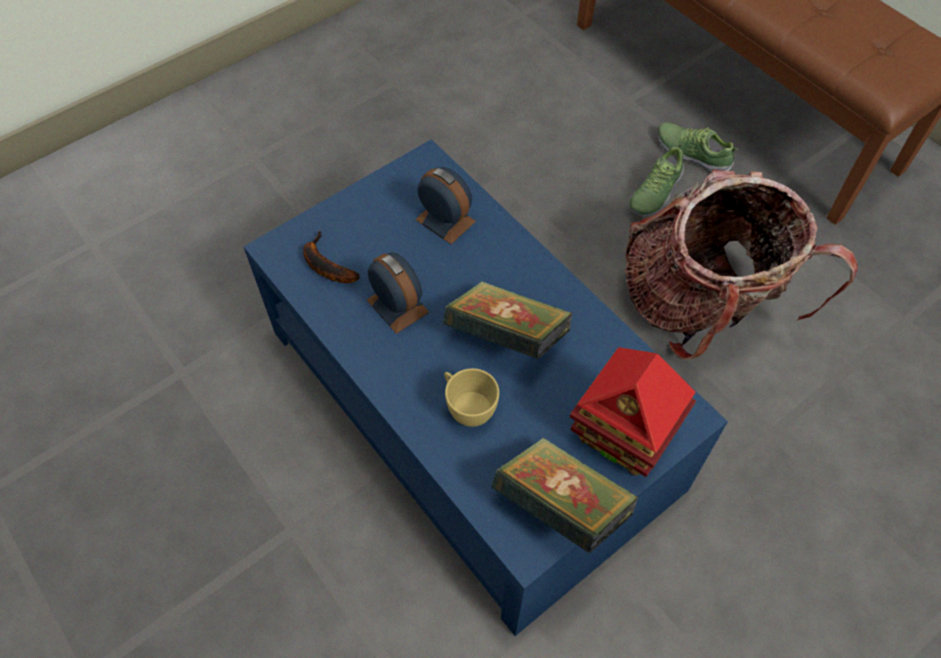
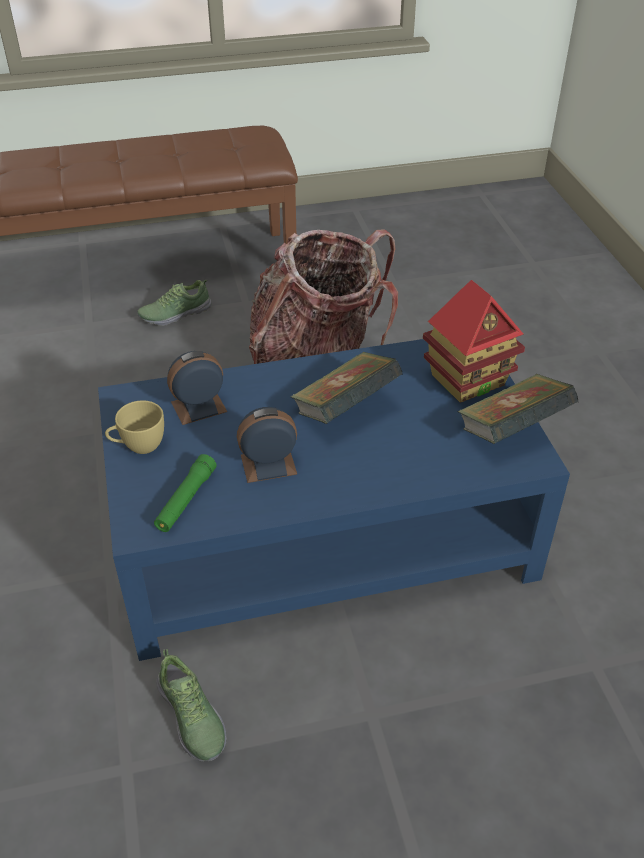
camera: 65 degrees left, 15 degrees down
(325, 265) = (186, 500): banana -> green flashlight
(467, 408) = (398, 454): yellow cup -> yellow cup (138, 446)
(654, 193) = (194, 347): shoe -> shoe (191, 718)

